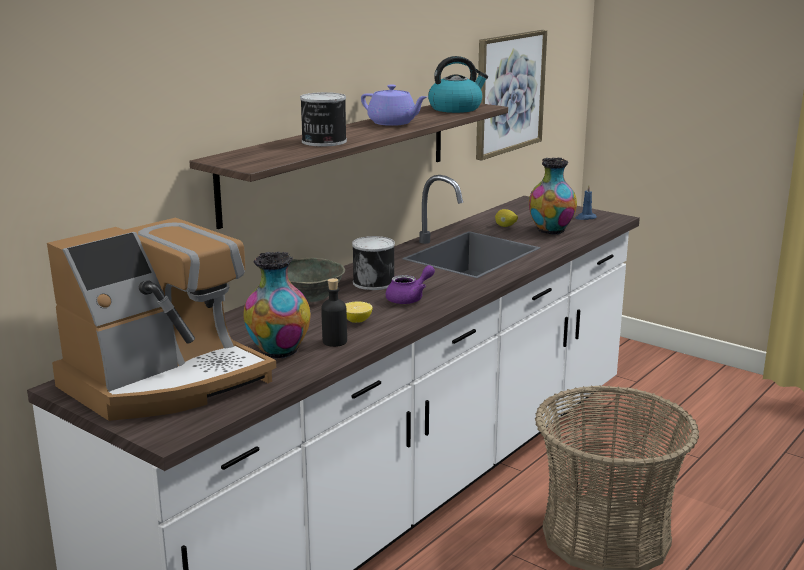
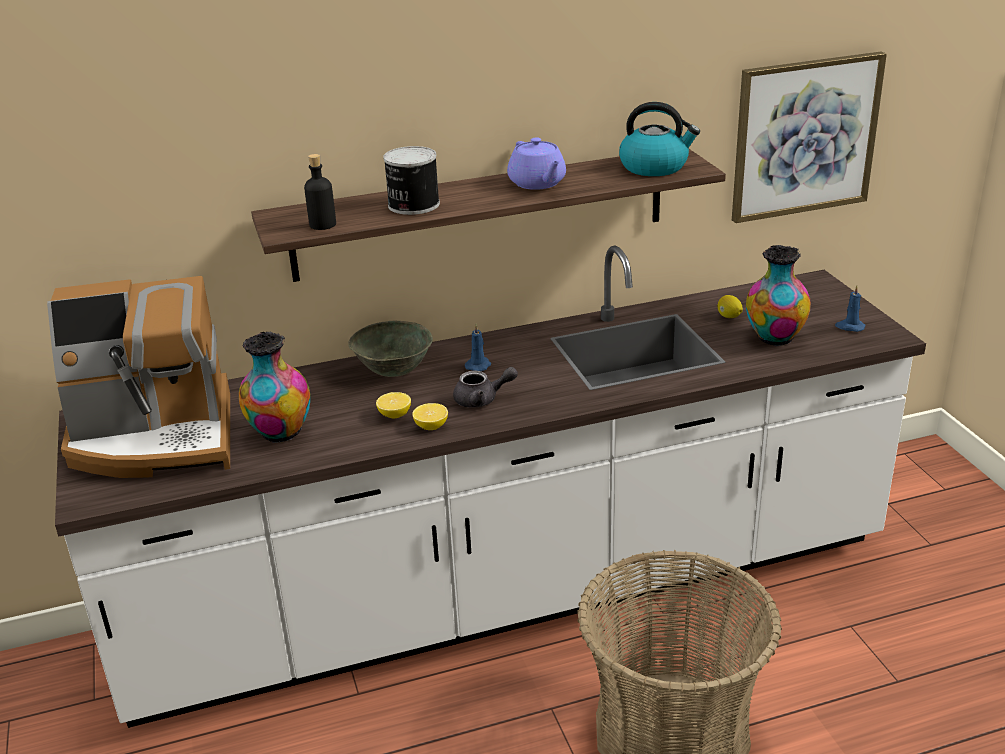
camera: 35 degrees right, 10 degrees up
(334, 341) = (341, 436): black bottle -> black bottle (322, 224)
(374, 282) = (479, 365): can -> blue candle
(397, 320) = (431, 426): none -> lemon
(409, 298) = (482, 400): purple teapot -> grey teapot

